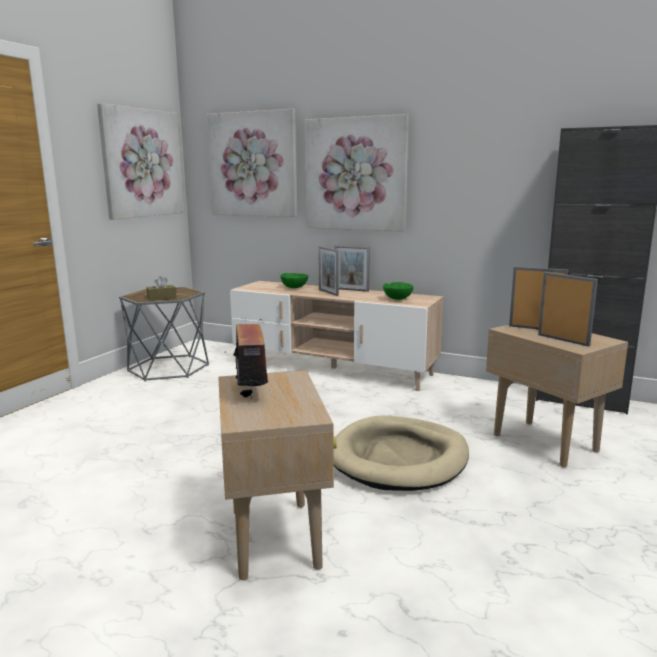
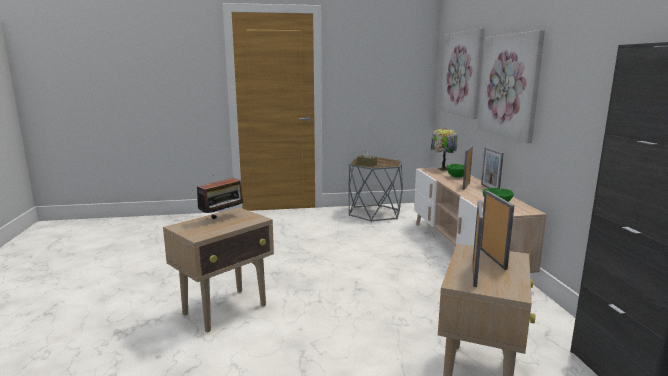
camera: 55 degrees right, 0 degrees up
(142, 163) = (393, 72): picture -> none
(256, 284) = (442, 169): none -> table lamp
(399, 458) = (358, 317): beige dog bed -> none

